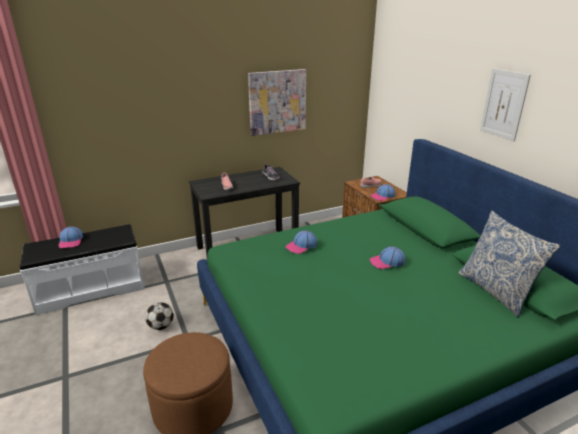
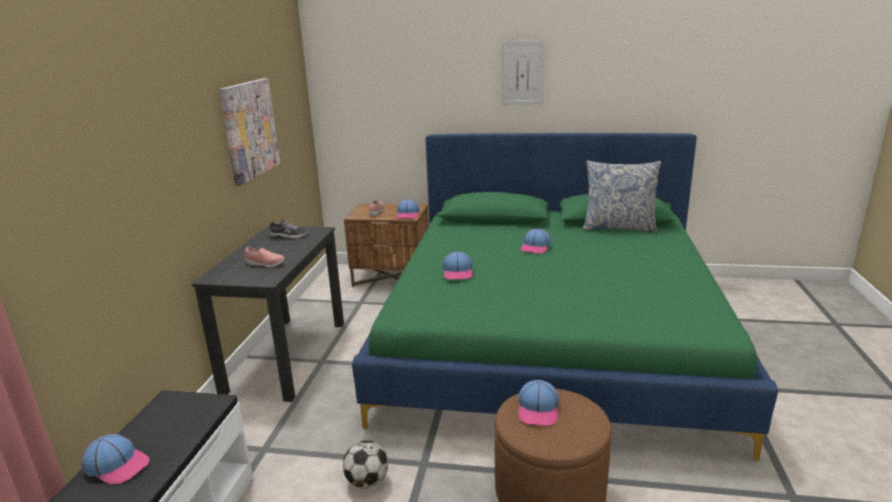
camera: 55 degrees left, 5 degrees down
(191, 349) = (538, 409): none -> cap

